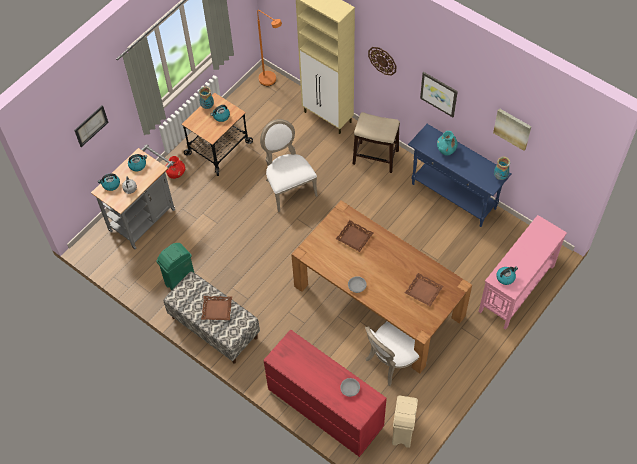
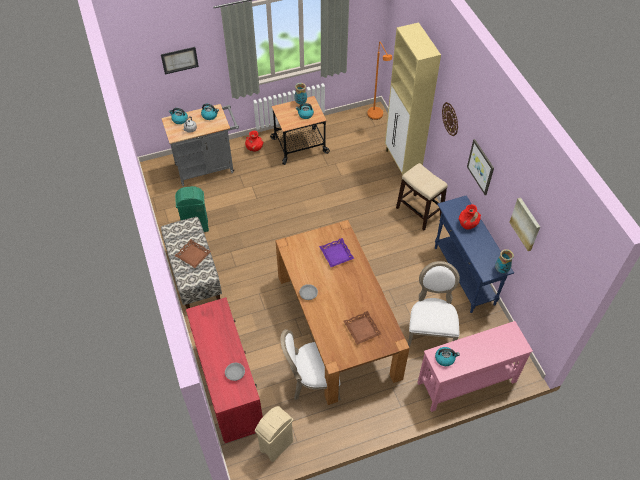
camera: 30 degrees right, 5 degrees down
(288, 187) = (331, 199): white chair -> white chair (430, 331)
(354, 237) = (336, 254): brown tray -> purple tray
(446, 150) = (467, 224): turquoise vase -> red vase

